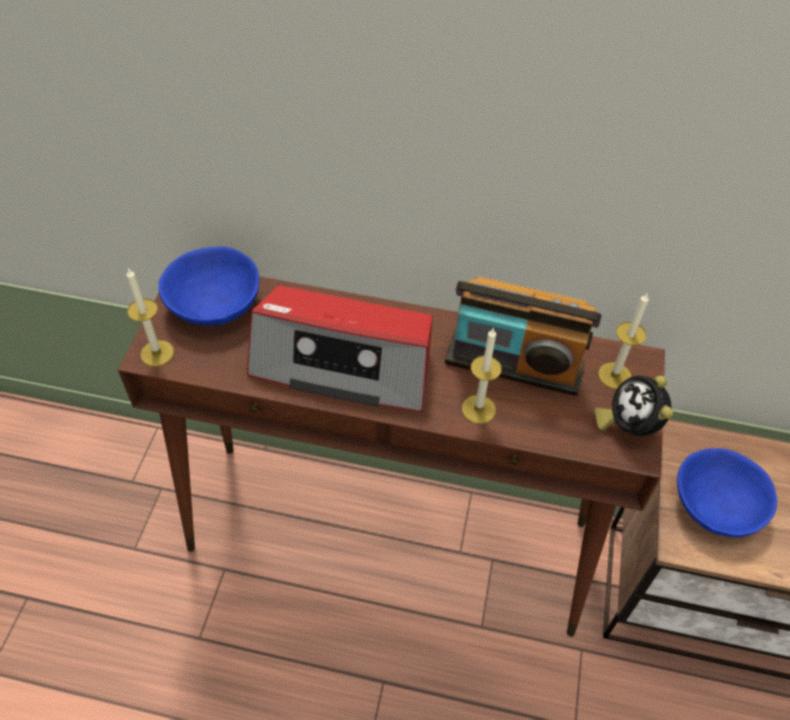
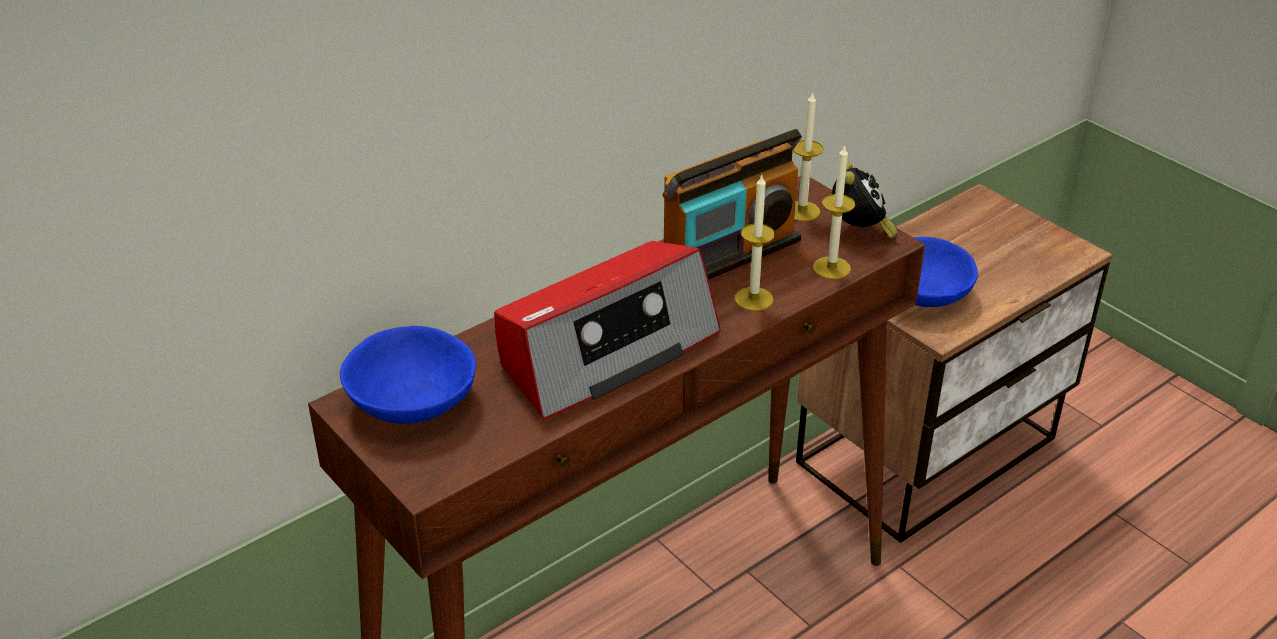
camera: 50 degrees left, 15 degrees down
(157, 353) = (429, 473): candle -> candle (831, 268)
(628, 425) = (859, 231): alarm clock -> alarm clock turned 120 degrees counterclockwise

